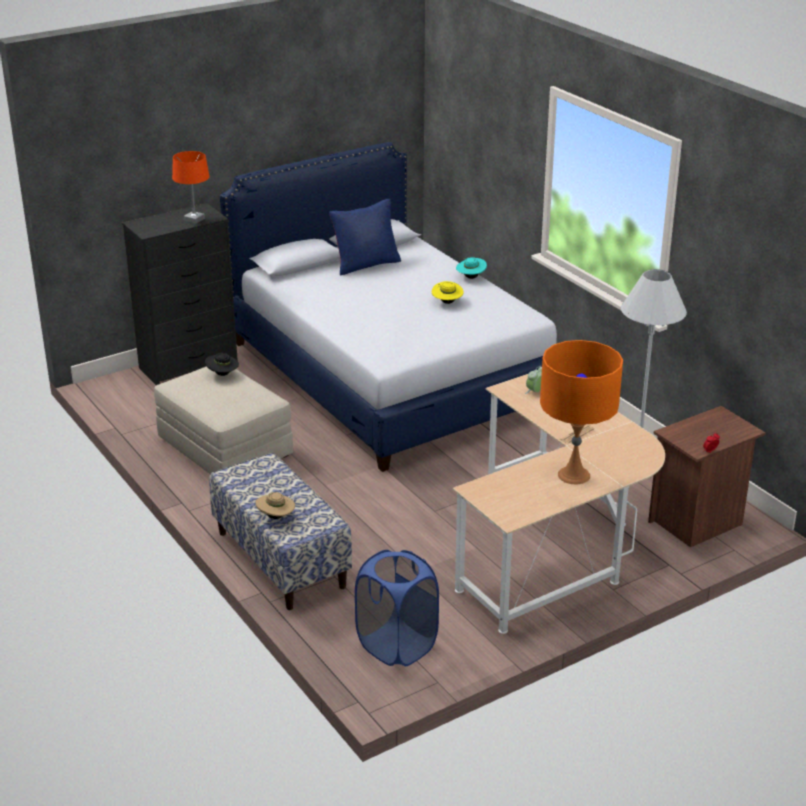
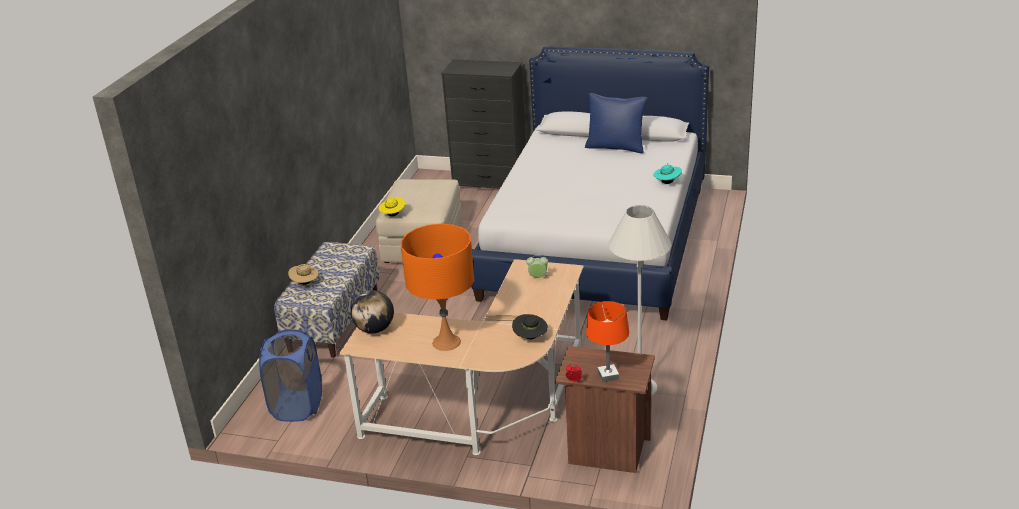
camera: 50 degrees right, 0 degrees up
(194, 219) = (492, 70): orange table lamp -> orange table lamp (608, 375)
(222, 374) = (436, 187): black hat -> black hat (530, 337)
(447, 302) = (615, 193): yellow hat -> yellow hat (392, 215)
(495, 499) = (374, 329): none -> globe

